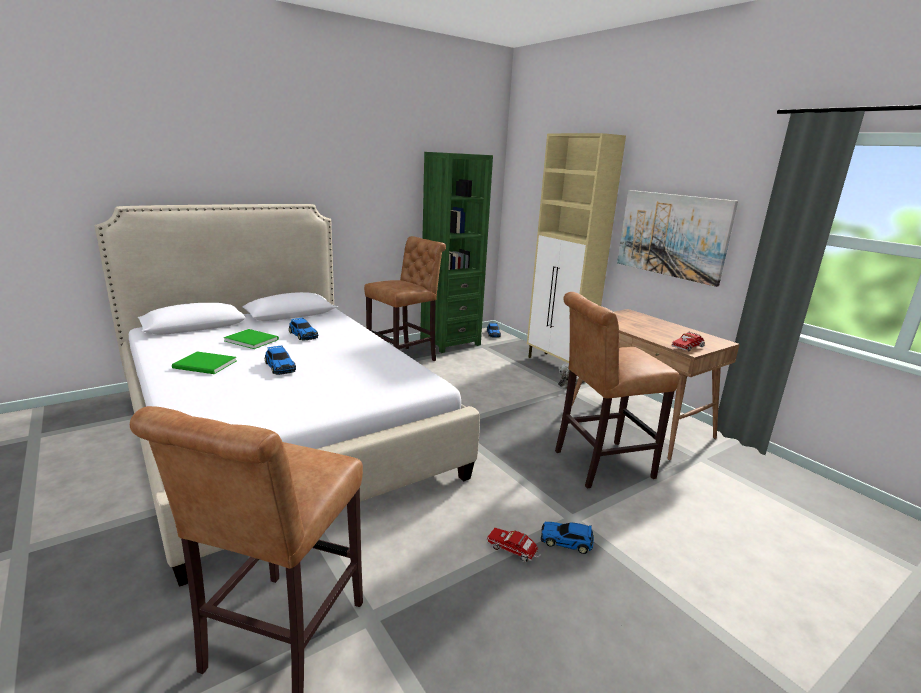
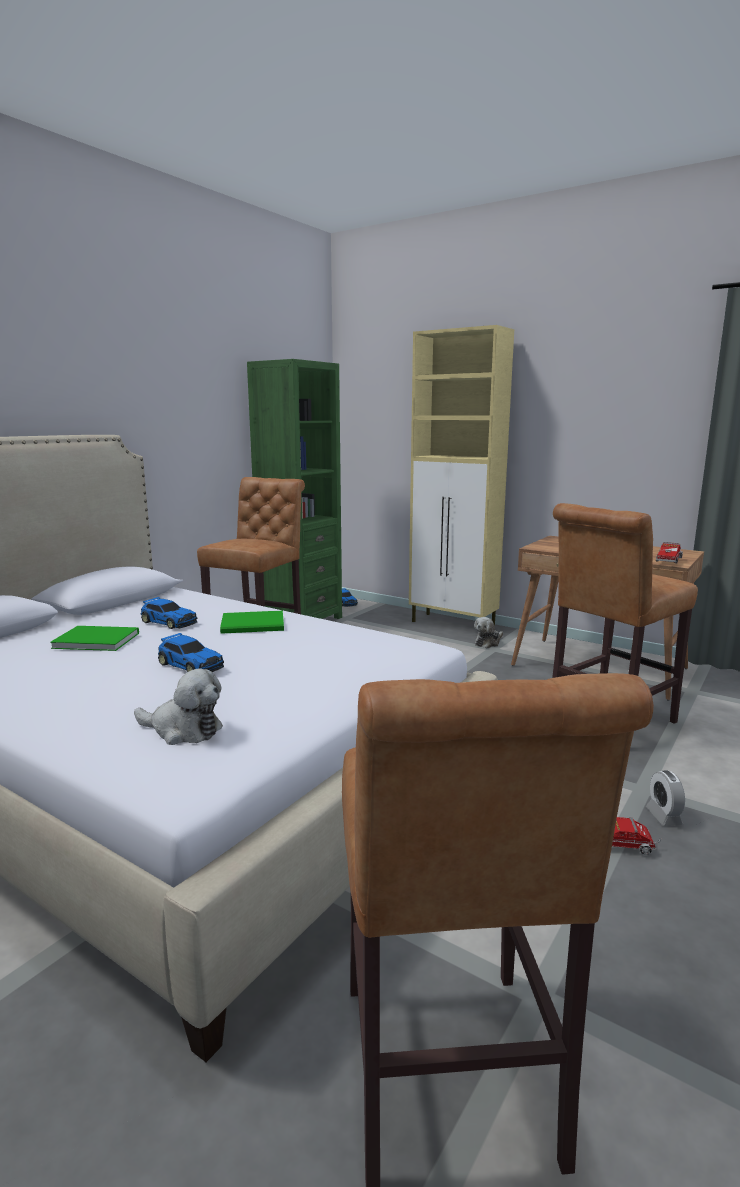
camera: 20 degrees left, 5 degrees down
(205, 365) = (63, 684): green book -> green book (255, 625)
(229, 406) = (183, 730): none -> plush toy
(567, 541) = (663, 816): toy car -> alarm clock
(672, 235) = (590, 441): picture -> none

